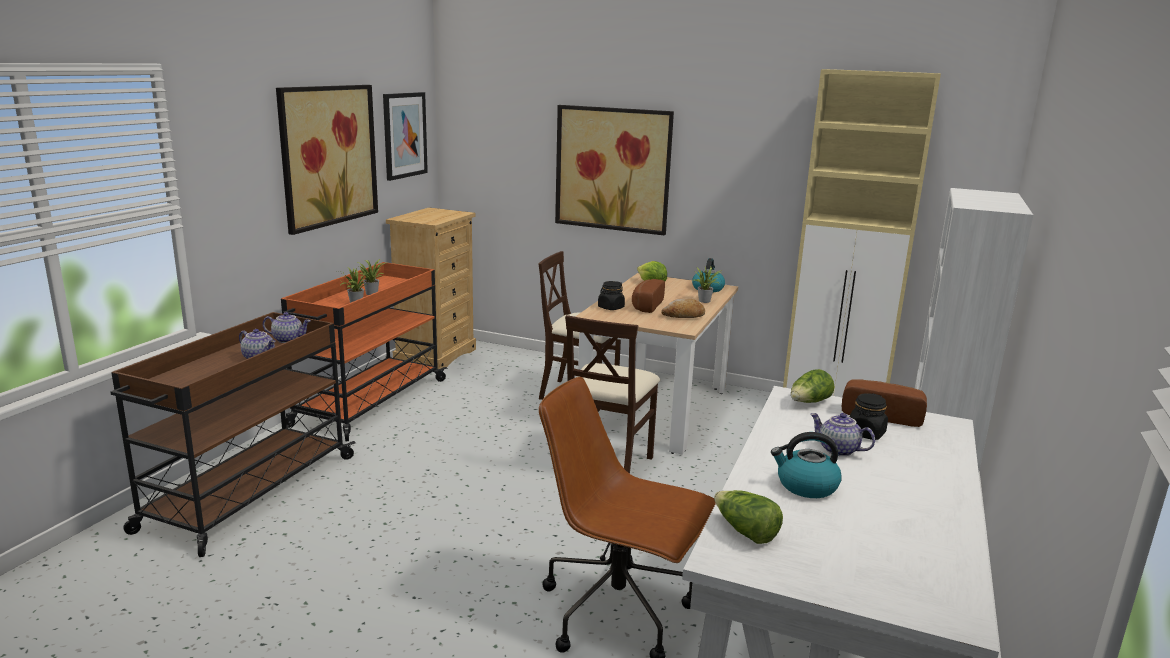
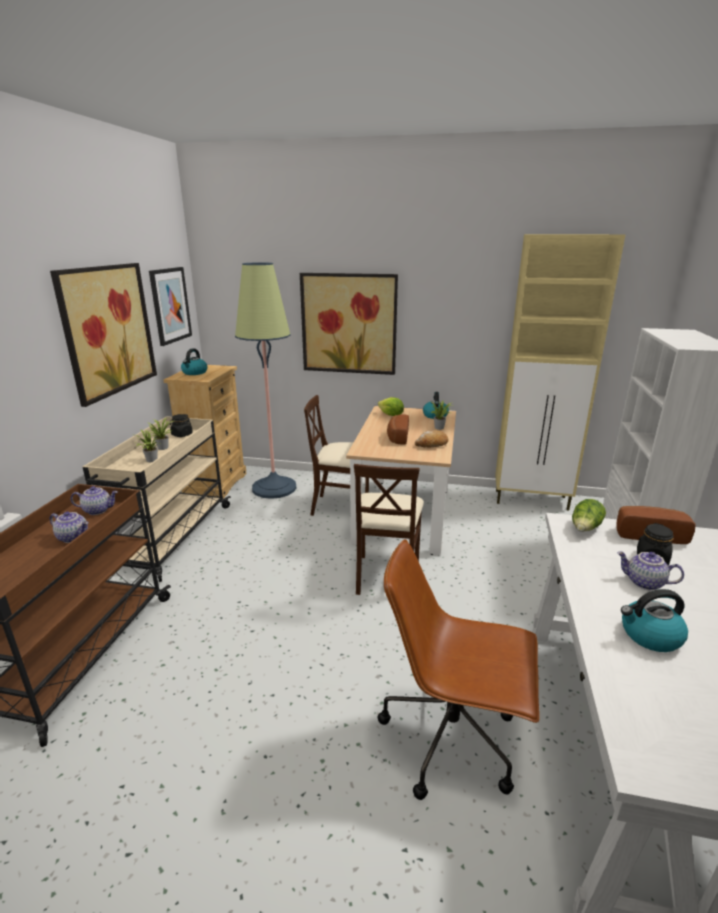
camera: 10 degrees left, 5 degrees up
(368, 403) = (170, 538): orange cart -> beige cart
(423, 215) = (194, 373): none -> kettle
(504, 367) = (274, 488): none -> floor lamp
(611, 308) = (371, 442): black jar -> black jar (182, 434)
(745, 531) = (640, 715): lettuce -> none

